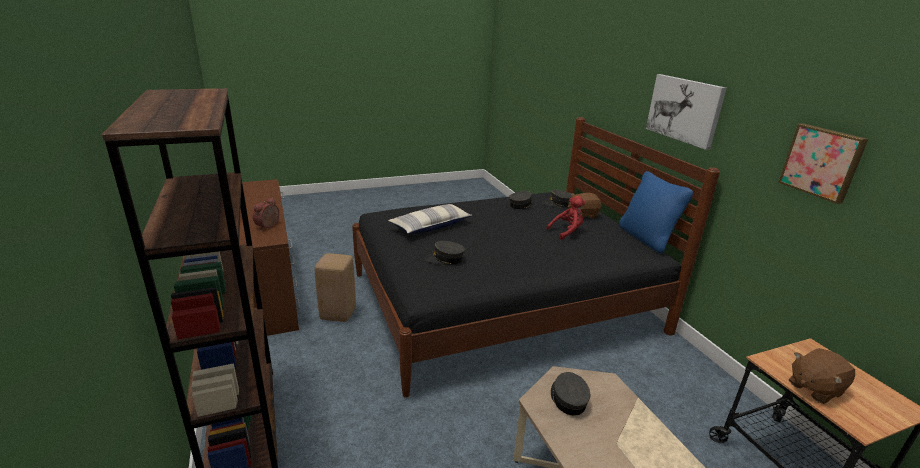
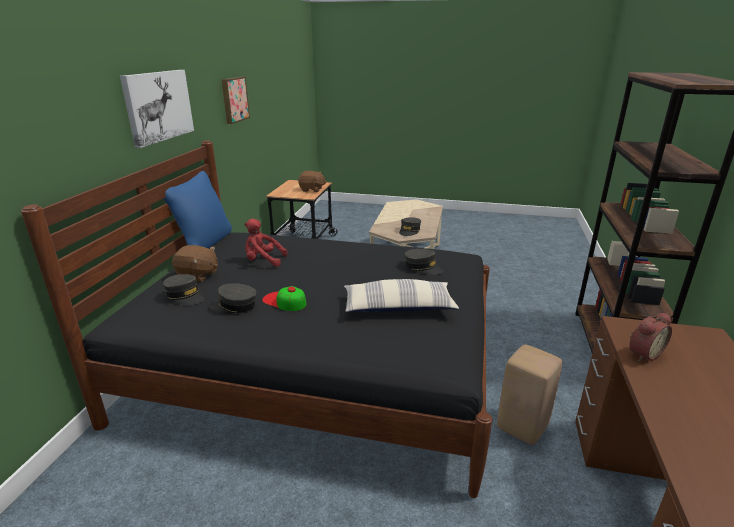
camera: 145 degrees left, 0 degrees up
(501, 213) = (284, 301): none -> cap

